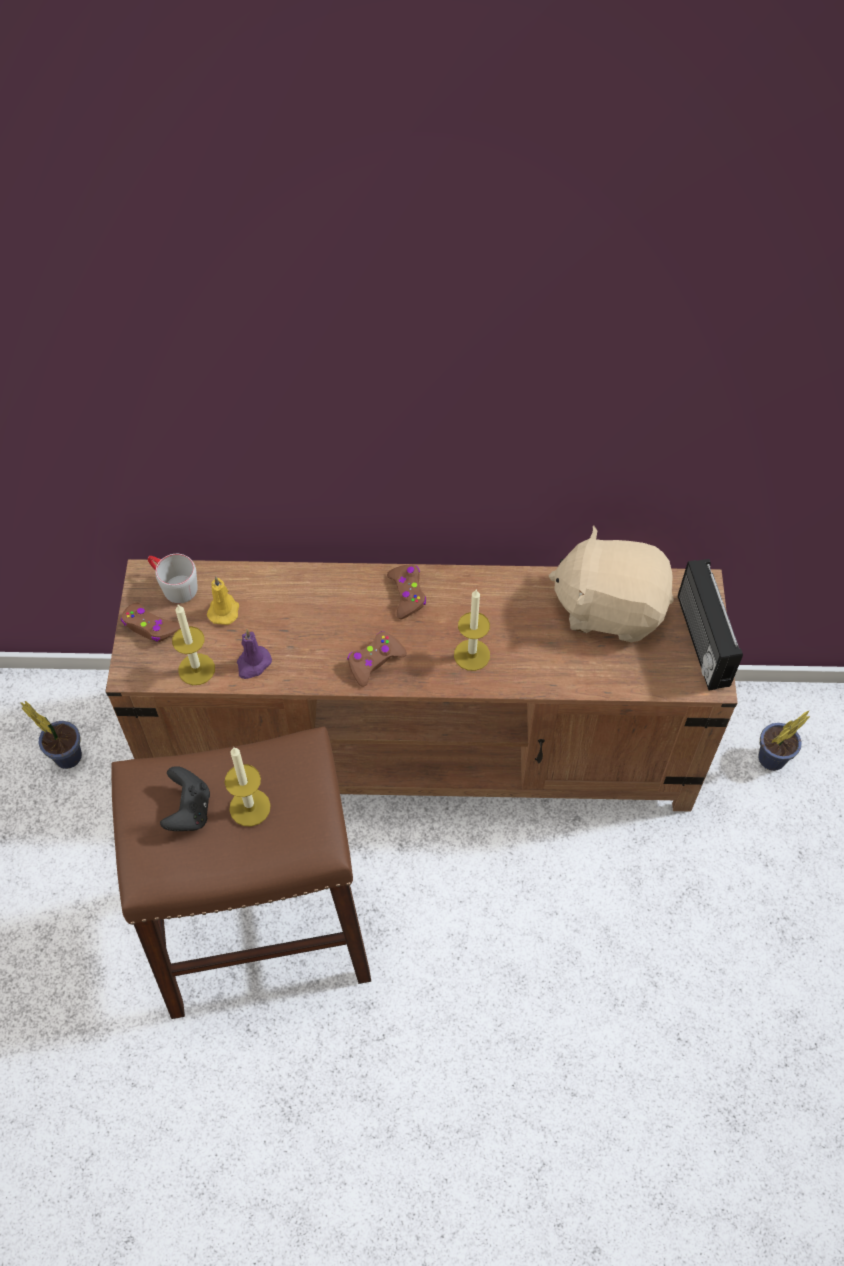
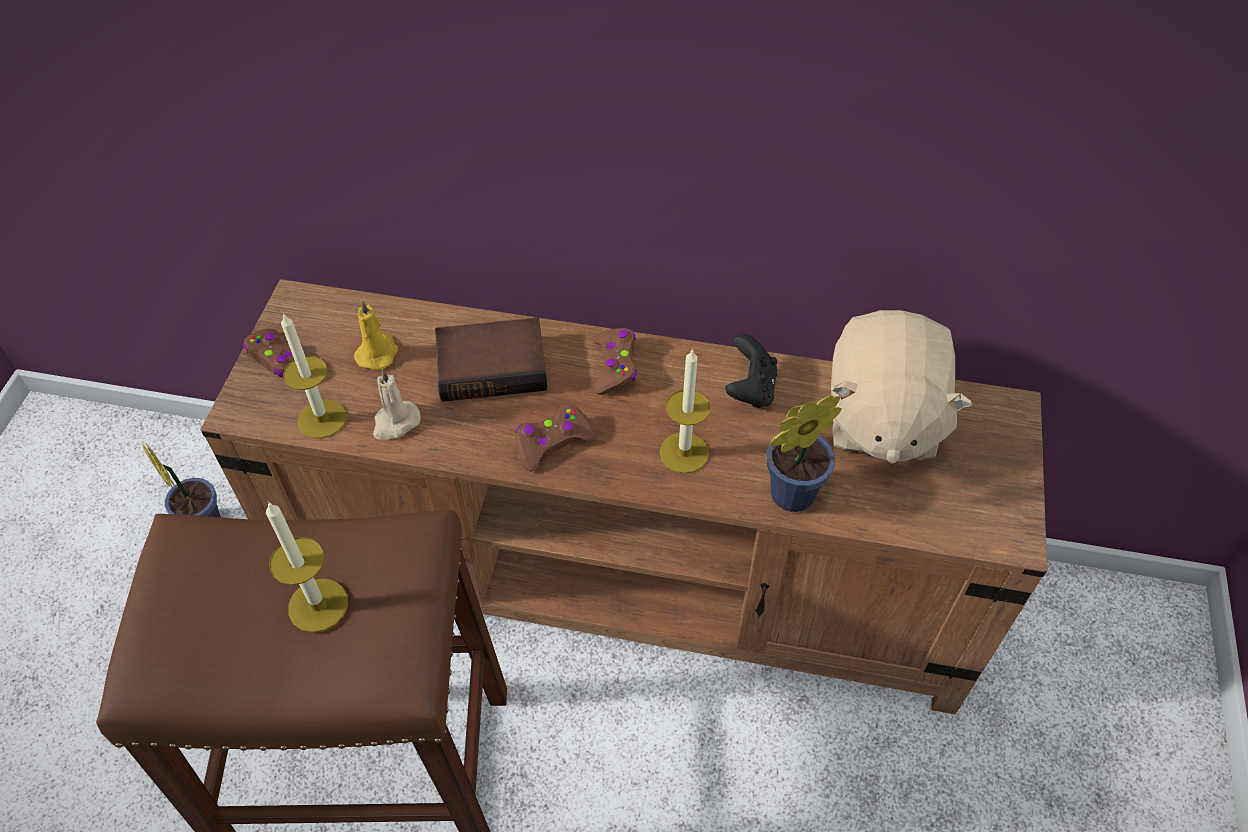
camera: 10 degrees right, 5 degrees down
(173, 585) = (324, 316): grey mug -> none
(189, 810) = (234, 596): black game controller -> black game controller (750, 389)
(253, 664) = (395, 423): purple candle -> beige candle
(315, 607) = (493, 365): none -> book
(609, 607) = (881, 419): beige plush toy -> beige plush toy turned 105 degrees counterclockwise
(700, 641) = (1002, 480): radio -> none
(768, 761) = (1065, 665): potted plant -> potted plant (786, 496)

